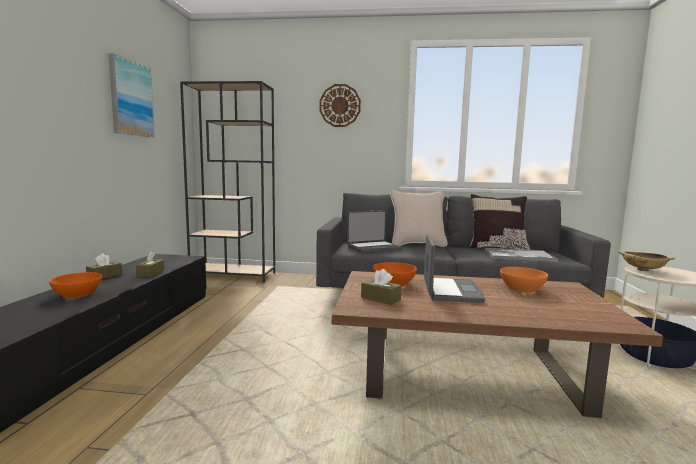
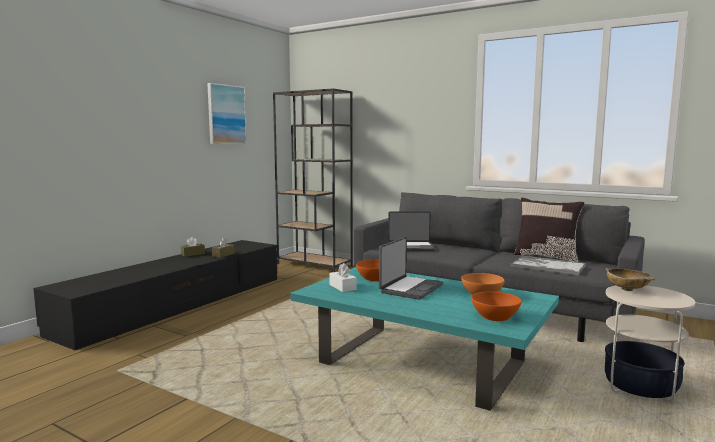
camera: 25 degrees right, 0 degrees up
(78, 294) = (166, 264): orange bowl -> orange bowl (495, 316)
(340, 105) = (411, 104): wall clock -> none
(380, 298) = (342, 287): brown tissue box -> white tissue box
(417, 244) = (464, 247): beige pillow -> none
(468, 371) = (424, 362): brown coffee table -> turquoise coffee table

